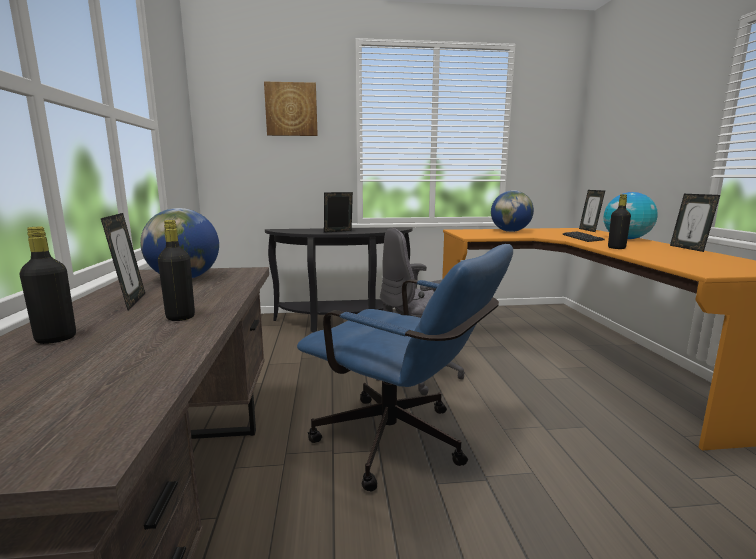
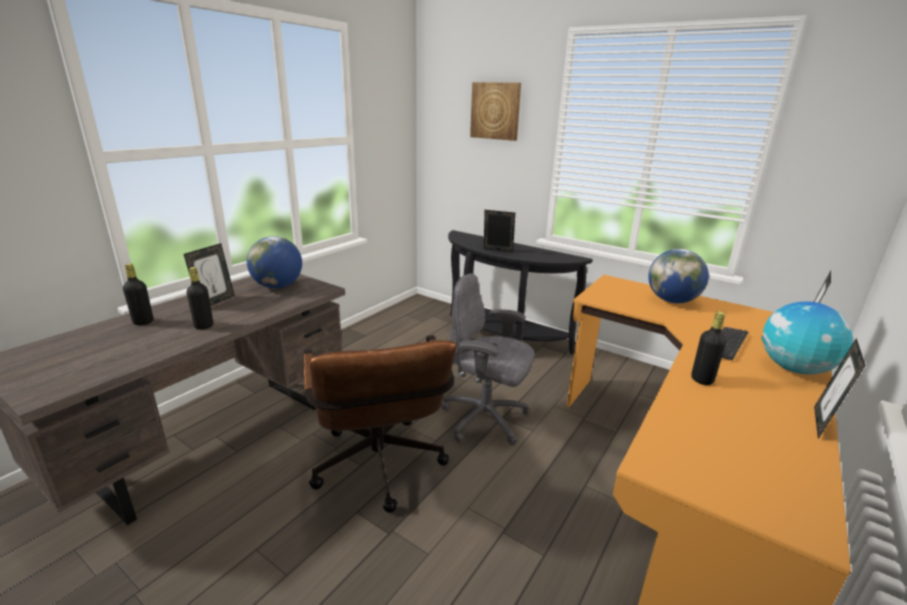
camera: 40 degrees right, 10 degrees up
(402, 444) = (380, 471): blue office chair -> brown office chair

